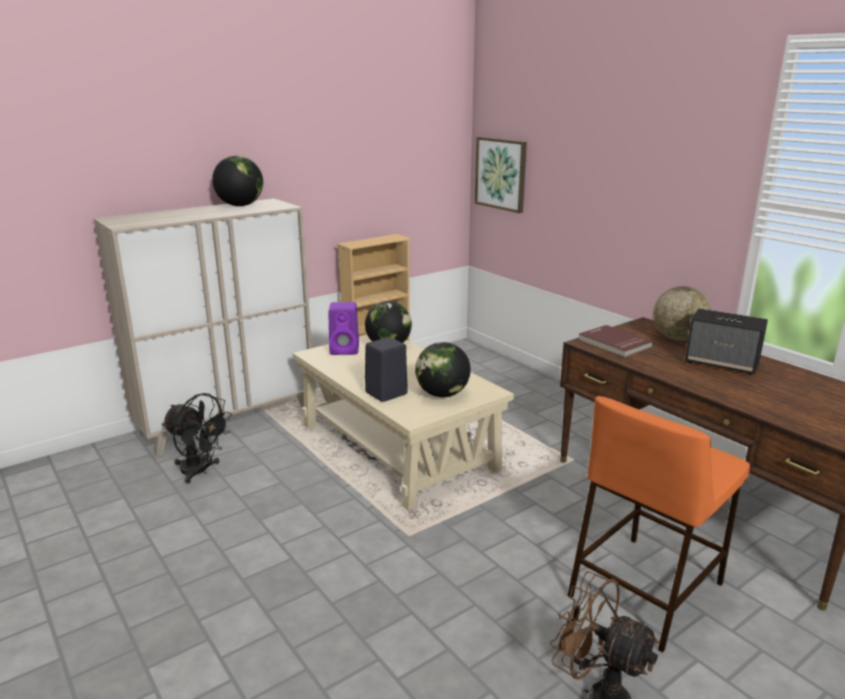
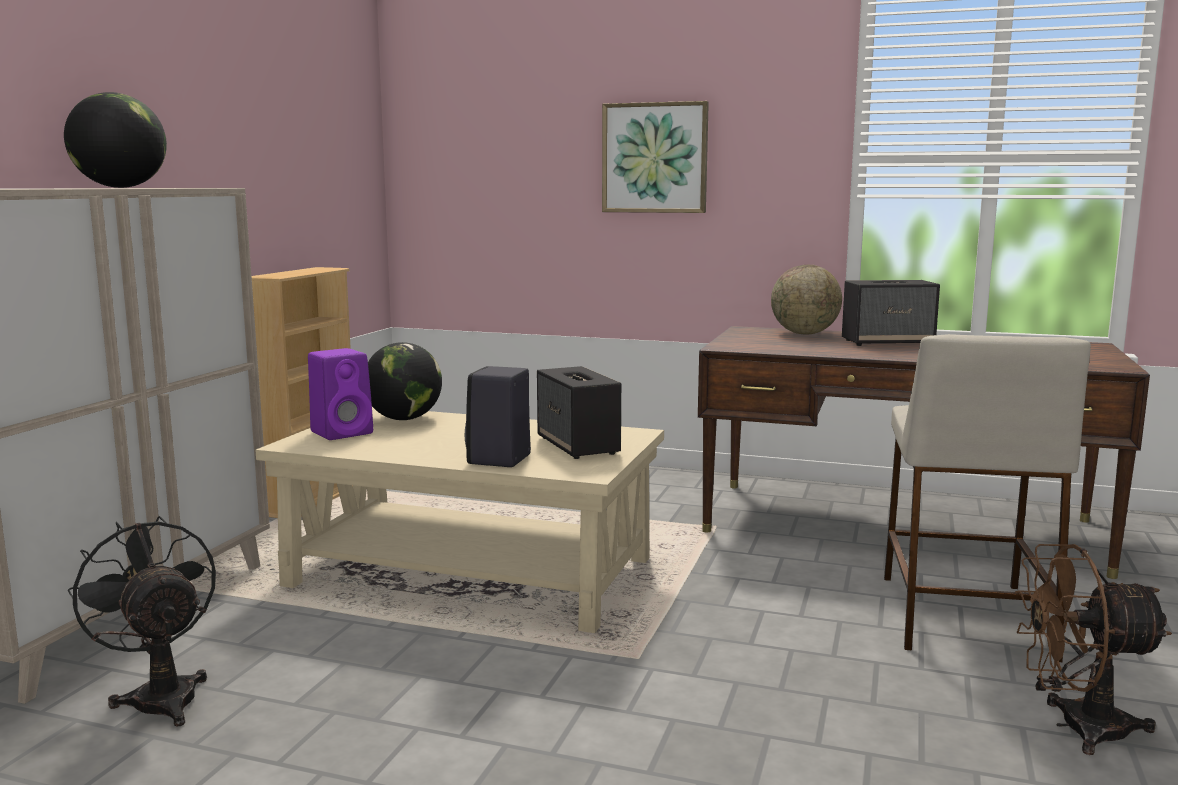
camera: 35 degrees left, 10 degrees down
(200, 471) = (161, 695): black fan -> black fan turned 120 degrees counterclockwise
(442, 394) = (578, 446): globe -> speaker
(501, 174) = (447, 176): picture -> picture (655, 158)
(614, 344) = (754, 344): red book -> none
(646, 588) = (962, 614): orange stool -> beige stool

